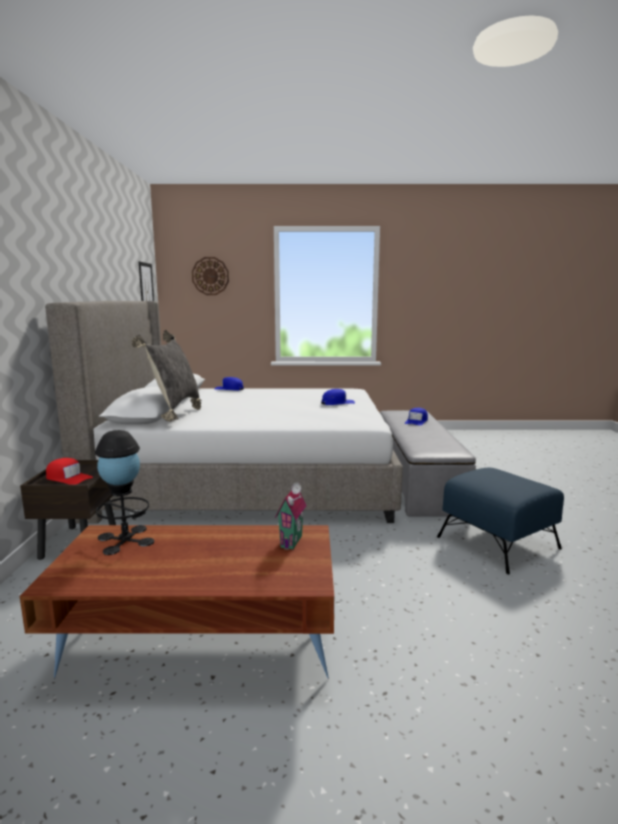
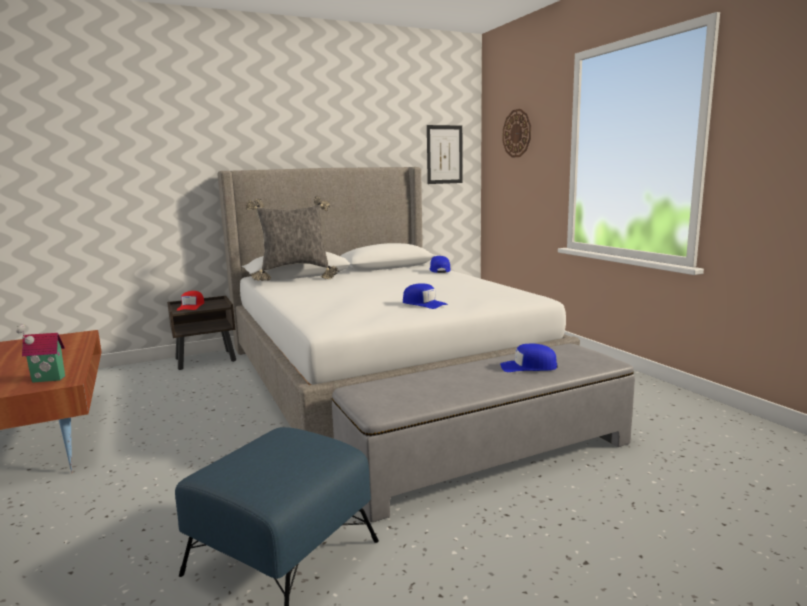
camera: 65 degrees right, 0 degrees up
(125, 540) = (68, 341): black table lamp -> none

